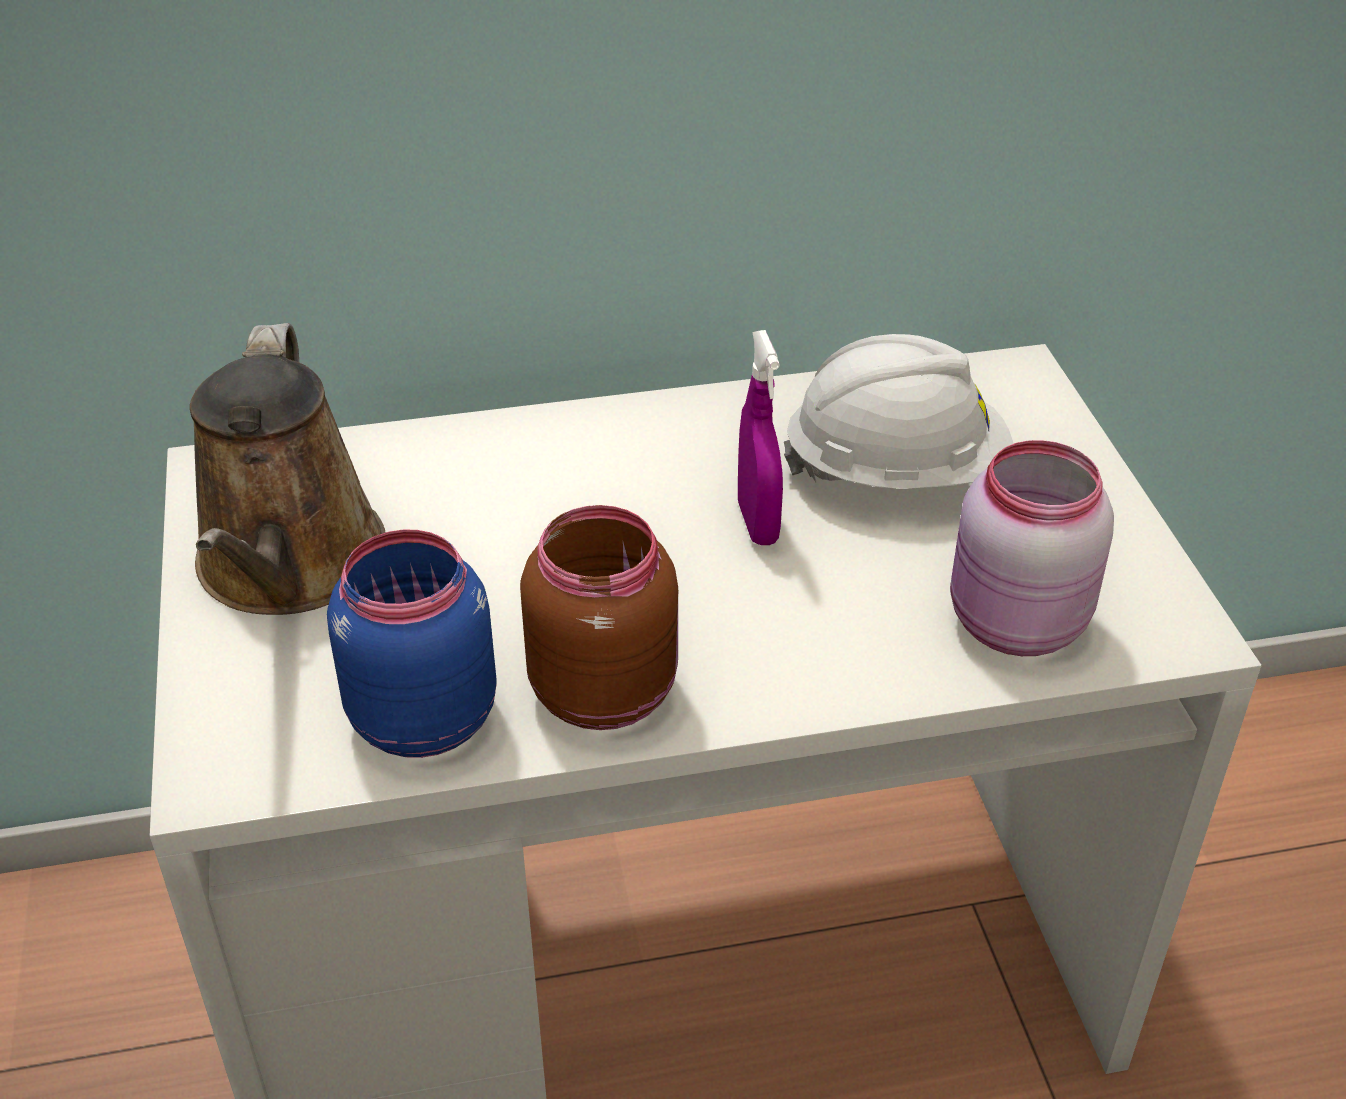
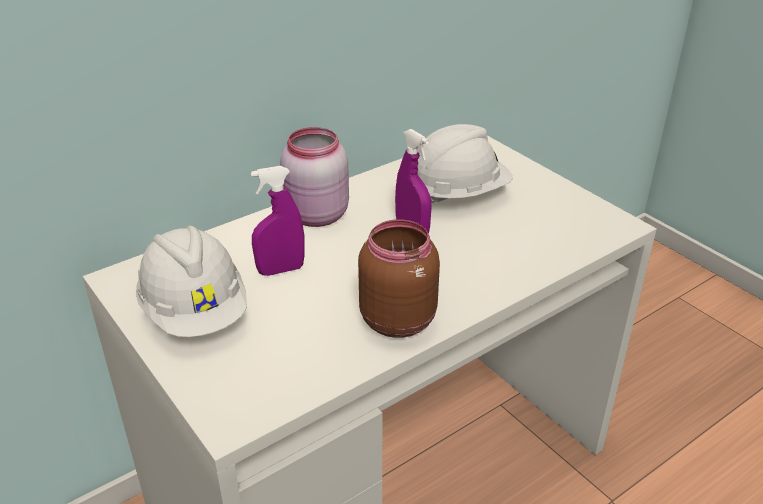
camera: 25 degrees left, 5 degrees down
(289, 567) = (195, 312): brown watering can -> white hard hat
(419, 717) = (317, 359): blue jar -> none
(475, 532) = (281, 270): none -> purple spray bottle
(1013, 624) = (551, 240): pink jar -> pink jar (315, 216)

